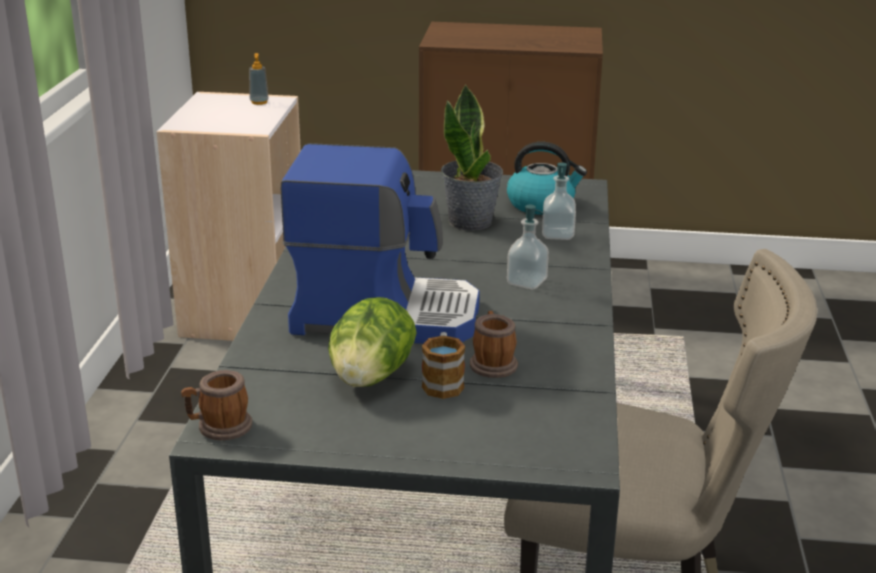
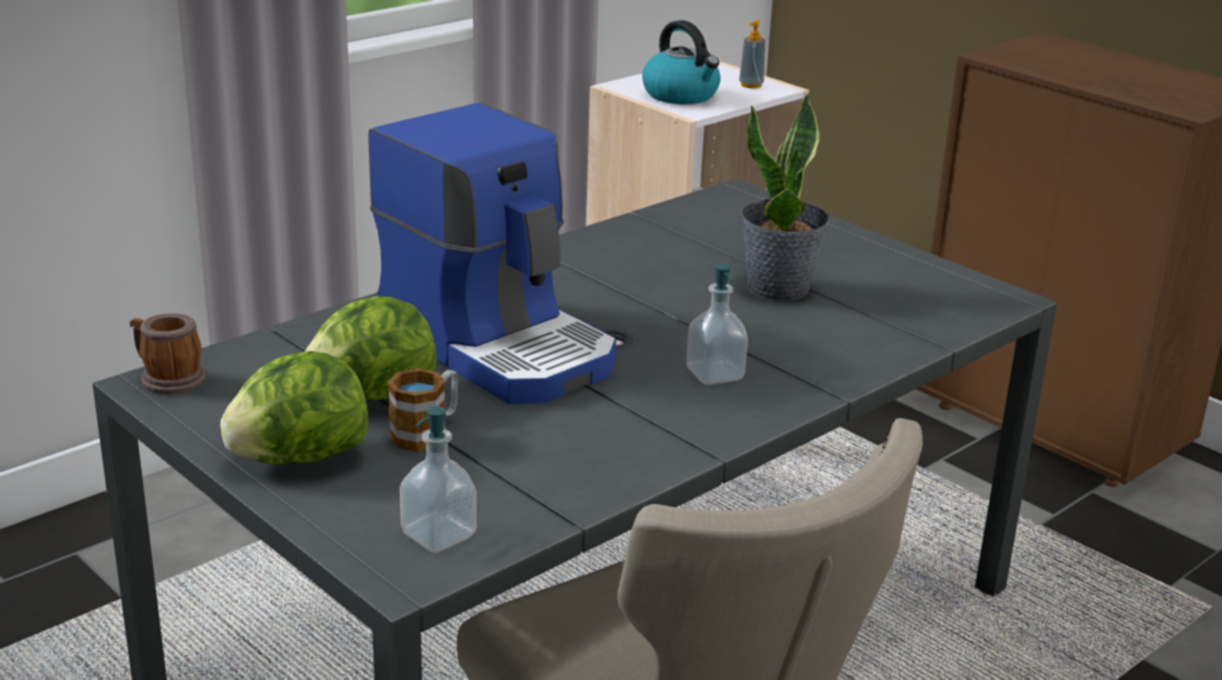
camera: 40 degrees right, 0 degrees up
(401, 432) = (299, 458): none -> lettuce
(492, 363) = (512, 437): mug -> none
(542, 204) = (906, 299): kettle -> kettle (681, 95)
(557, 235) = (857, 339): soap dispenser -> soap dispenser (438, 535)

